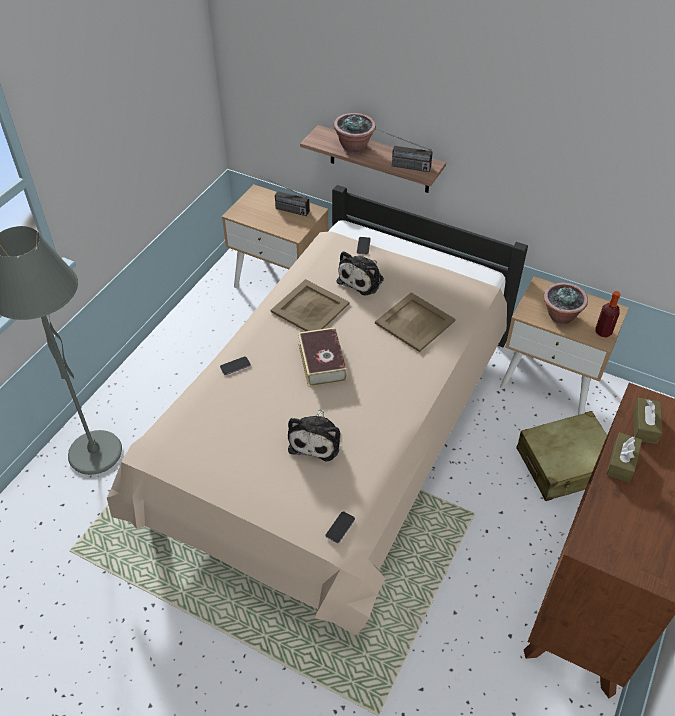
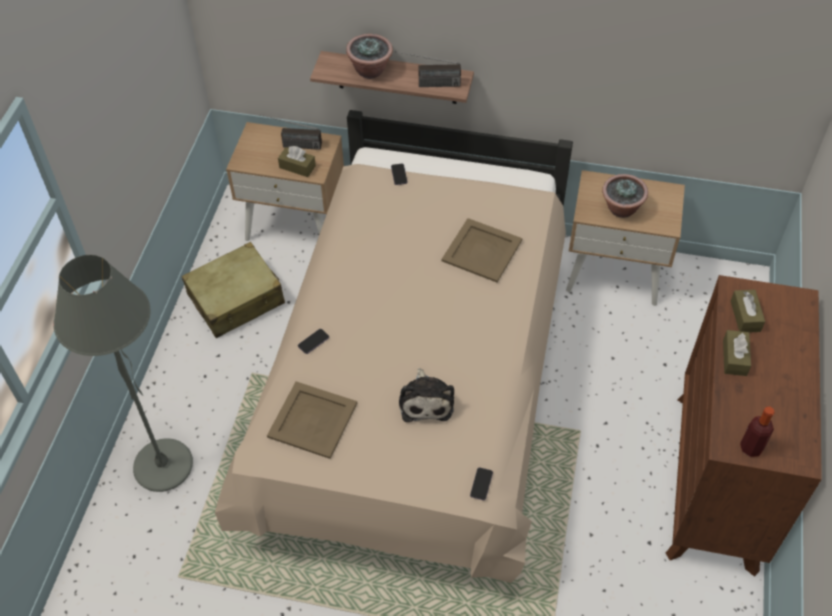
camera: 15 degrees left, 5 degrees up
(281, 226) = (297, 167): none -> brown tissue box
(311, 307) = (368, 258): beige tray -> beige tray (313, 419)
(322, 362) = (402, 316): book -> none
(362, 279) = (411, 213): plush toy -> none
(566, 465) = (654, 358): beige suitcase -> beige suitcase (236, 299)
(603, 332) = (667, 217): bottle -> bottle (751, 448)

